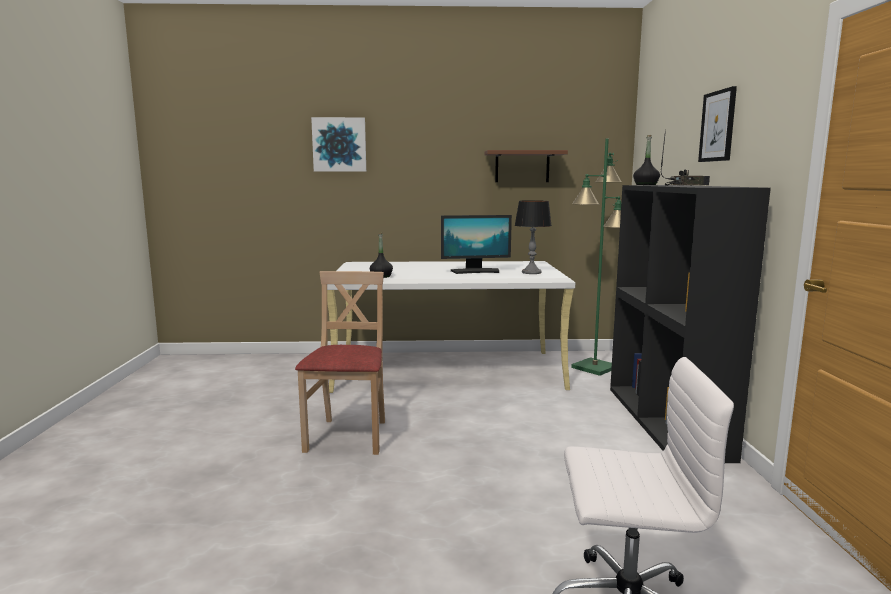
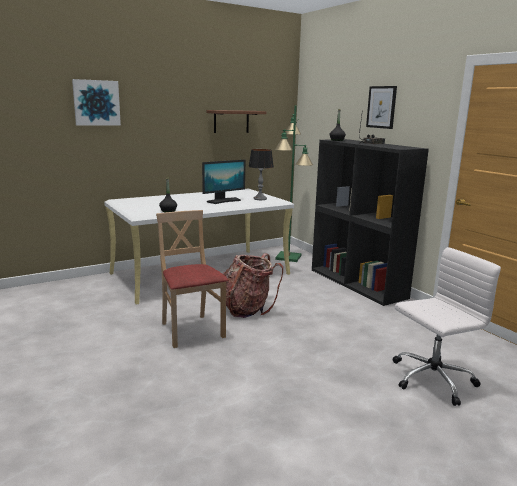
camera: 30 degrees left, 5 degrees up
(451, 424) = (247, 309): none -> backpack

